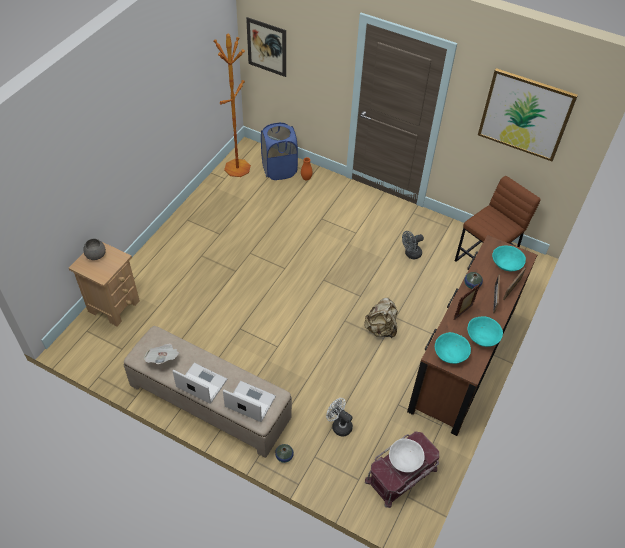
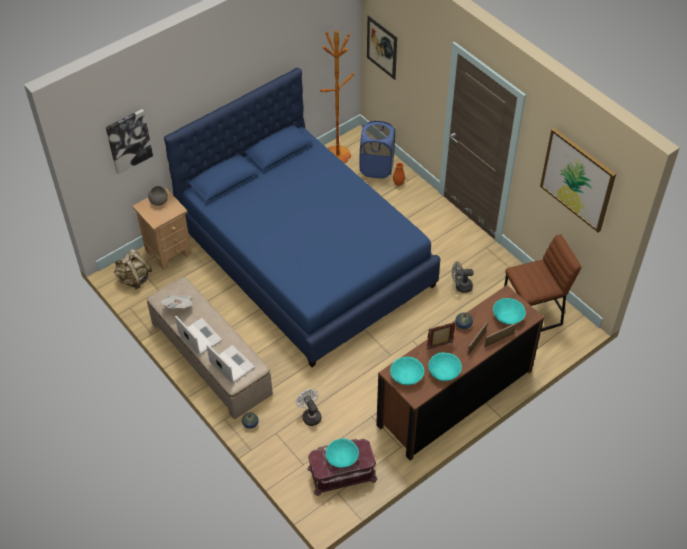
camera: 25 degrees right, 0 degrees up
(53, 194) = (128, 140): none -> picture
(254, 270) = (305, 257): none -> blue bed
(381, 328) = (393, 346): beige backpack -> beige backpack (134, 279)
(405, 459) = (342, 458): white bowl -> turquoise bowl

